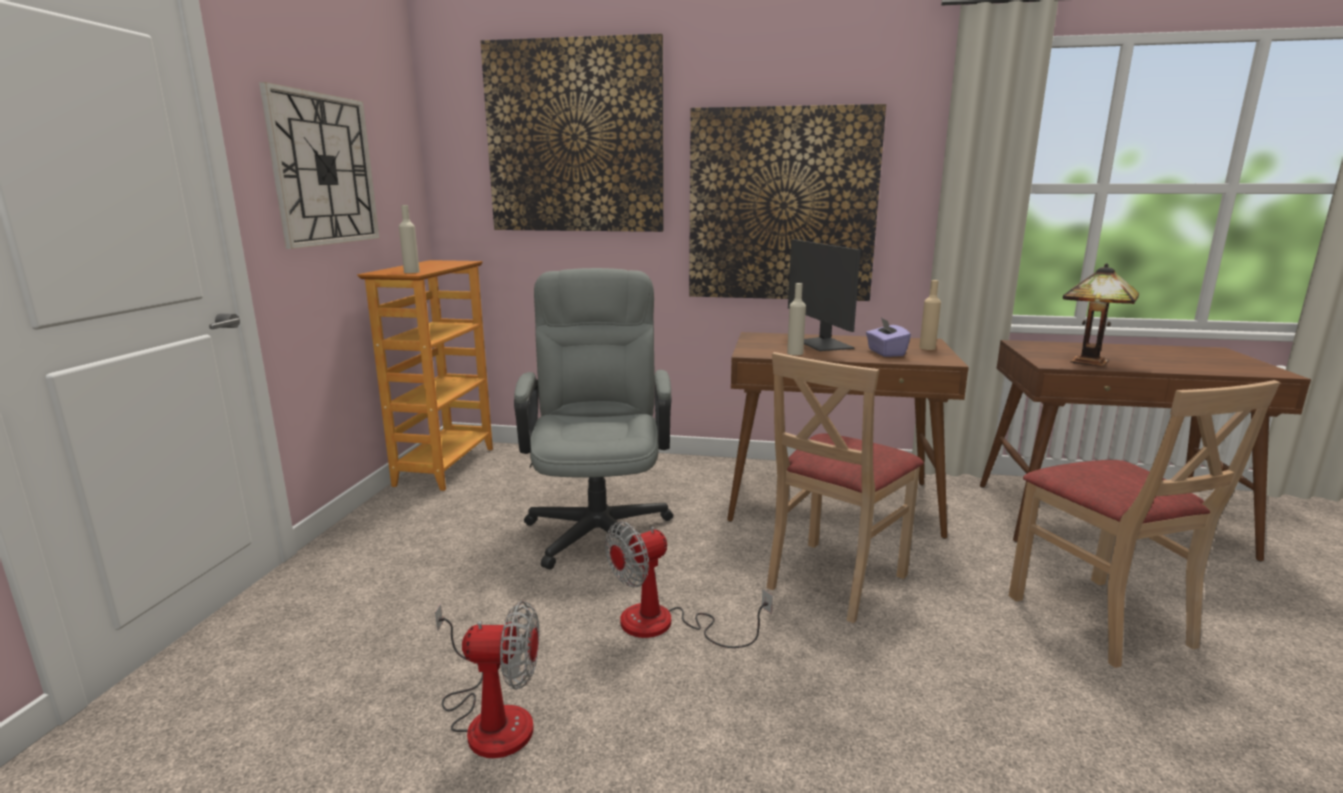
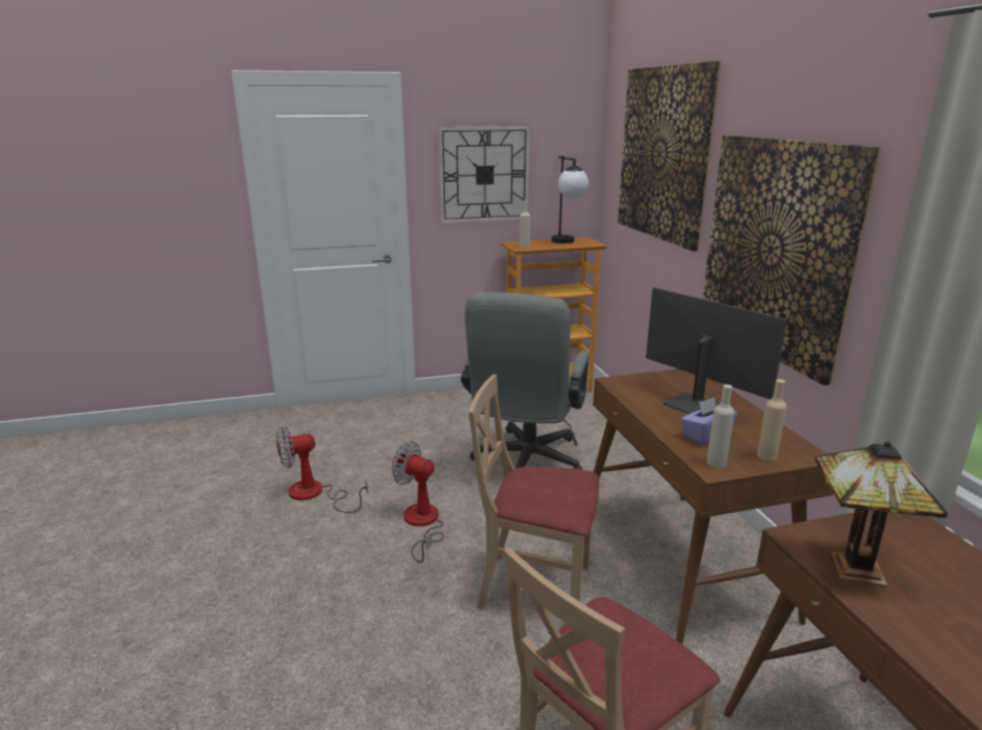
camera: 65 degrees right, 5 degrees up
(435, 264) = (567, 242): none -> table lamp
(490, 717) = (315, 494): fan -> fan turned 90 degrees clockwise
(599, 524) = (525, 464): grey office chair -> grey office chair turned 135 degrees clockwise
(795, 353) = (642, 398): beige bottle -> beige bottle (716, 462)
(824, 345) = (696, 405): monitor -> monitor turned 90 degrees clockwise

